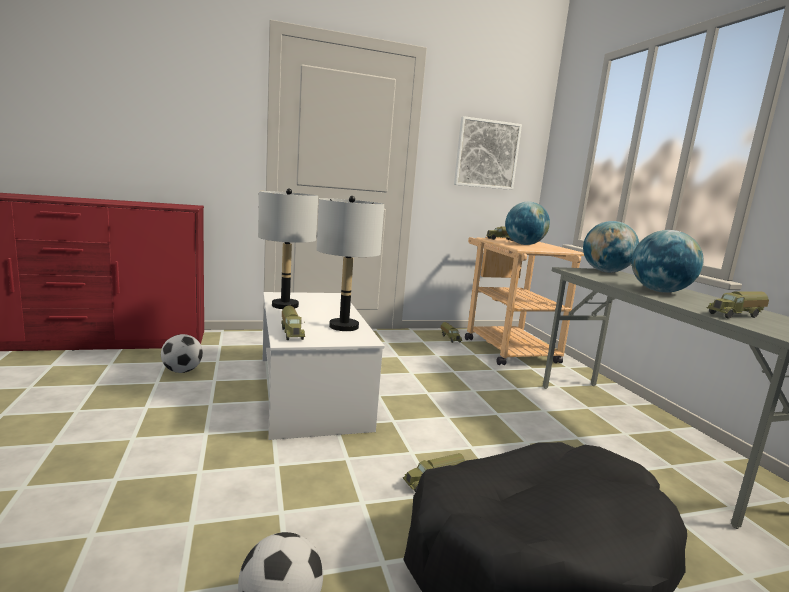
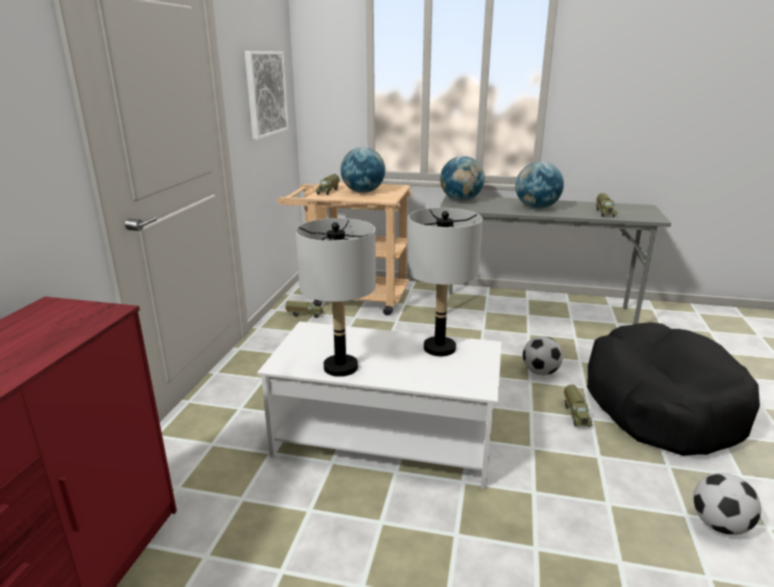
camera: 60 degrees left, 10 degrees up
(182, 371) = (257, 539): football -> football (540, 372)
(292, 333) = (453, 380): toy truck -> none

